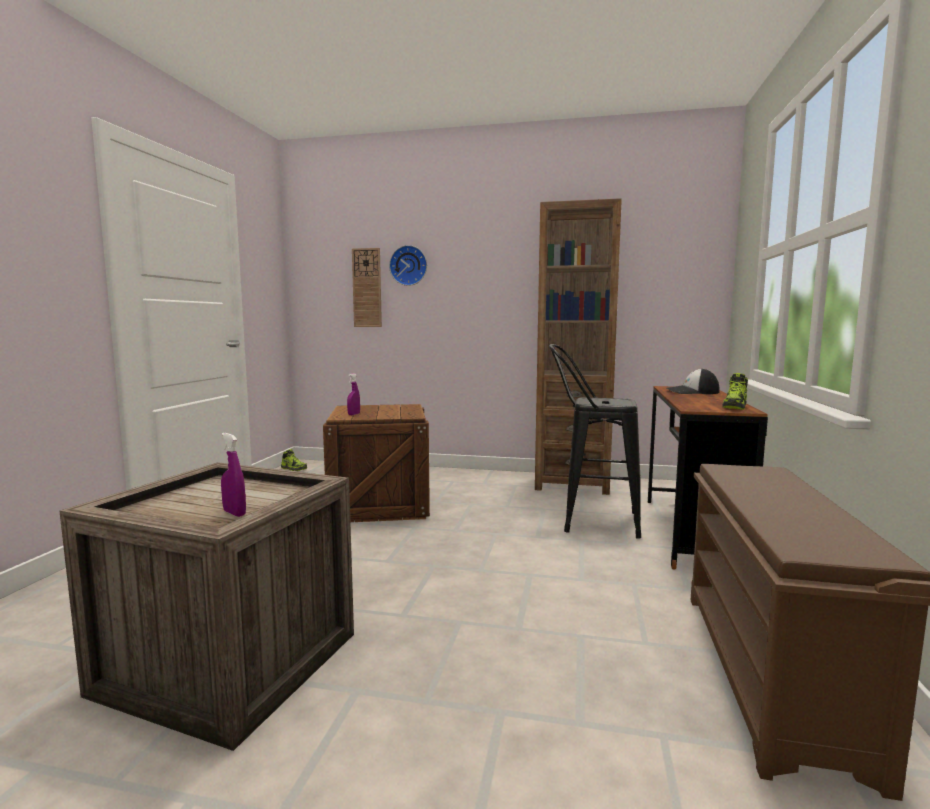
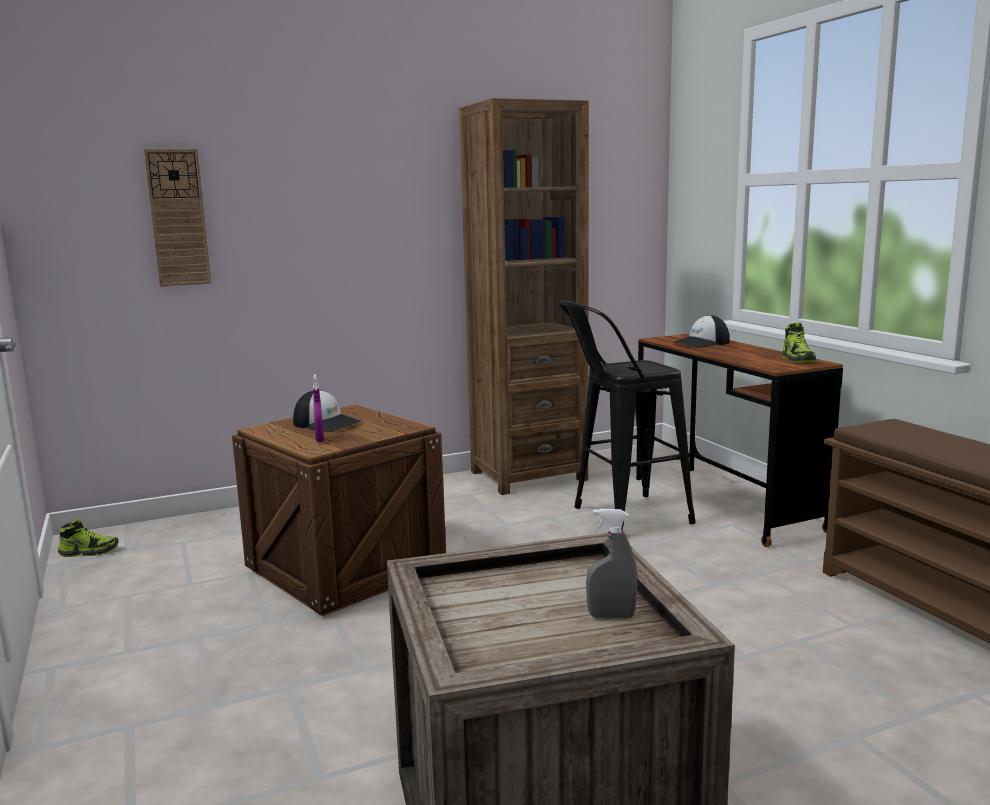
camera: 35 degrees left, 5 degrees up
(234, 513) = (611, 616): purple spray bottle -> grey spray bottle
(379, 409) = (327, 423): none -> cap
(409, 265) = (253, 180): wall clock -> none

